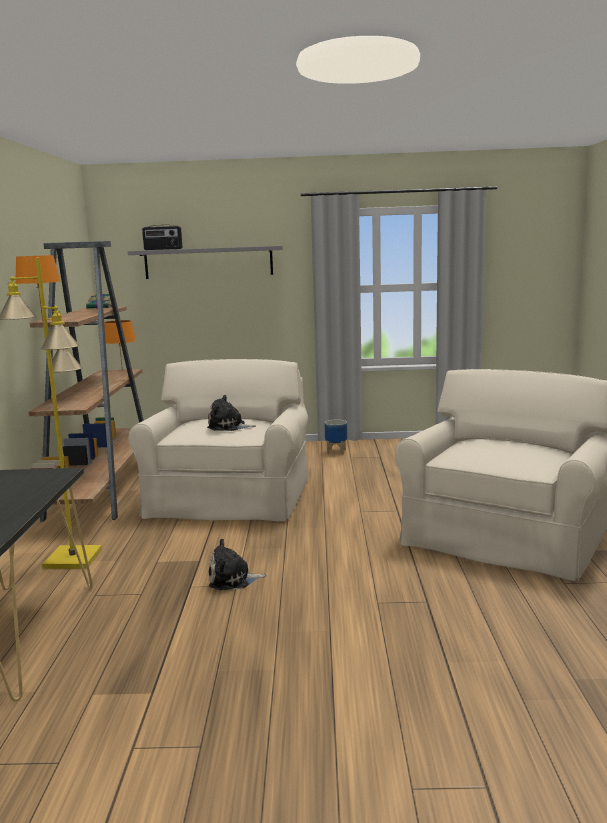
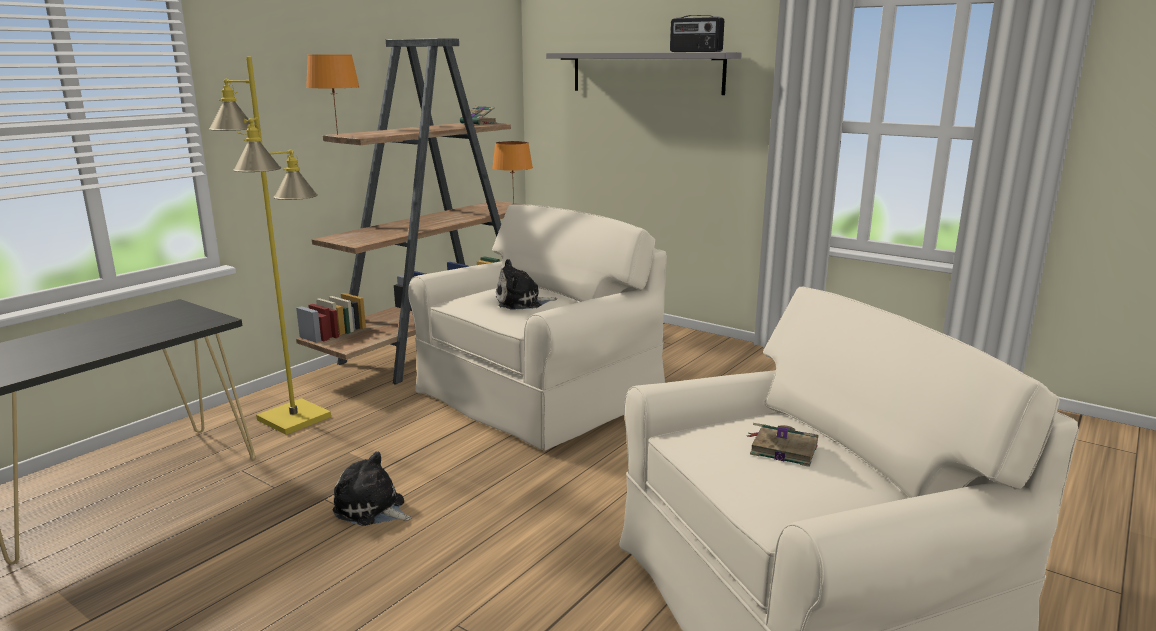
camera: 35 degrees right, 5 degrees up
(163, 249) = (587, 52): radio -> radio (695, 52)
(228, 427) = (521, 302): plush toy -> plush toy turned 60 degrees counterclockwise
(336, 451) = (760, 367): planter -> none
(499, 448) = (782, 449): none -> book

